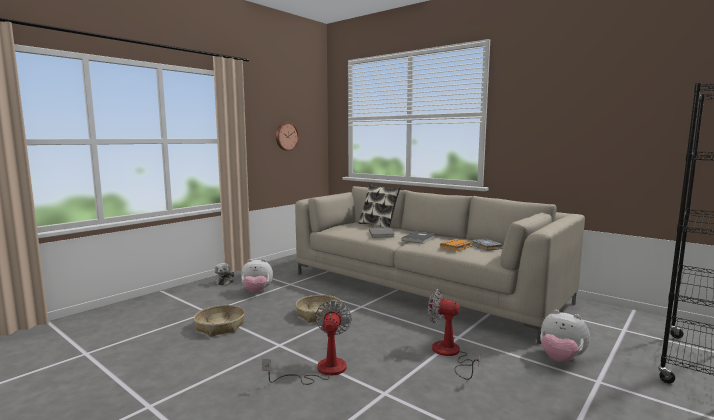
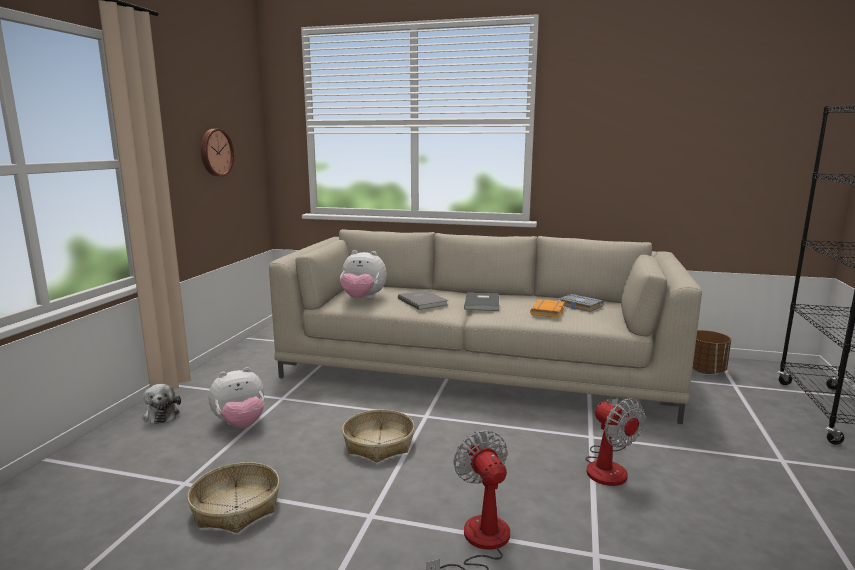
camera: 25 degrees left, 5 degrees up
(378, 225) = (397, 288): pillow -> none
(450, 354) = (608, 466): fan -> fan turned 120 degrees counterclockwise
(561, 359) = (722, 440): plush toy -> plush toy (362, 299)
(609, 316) = (705, 370): none -> brown planter

